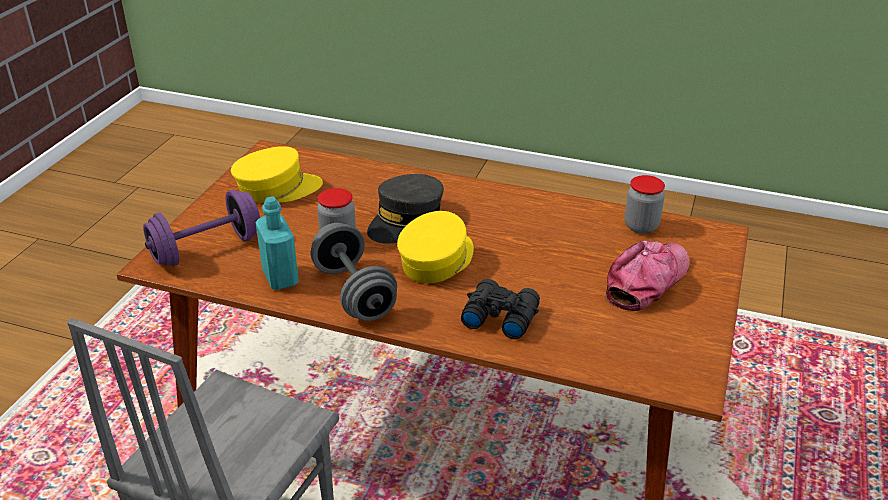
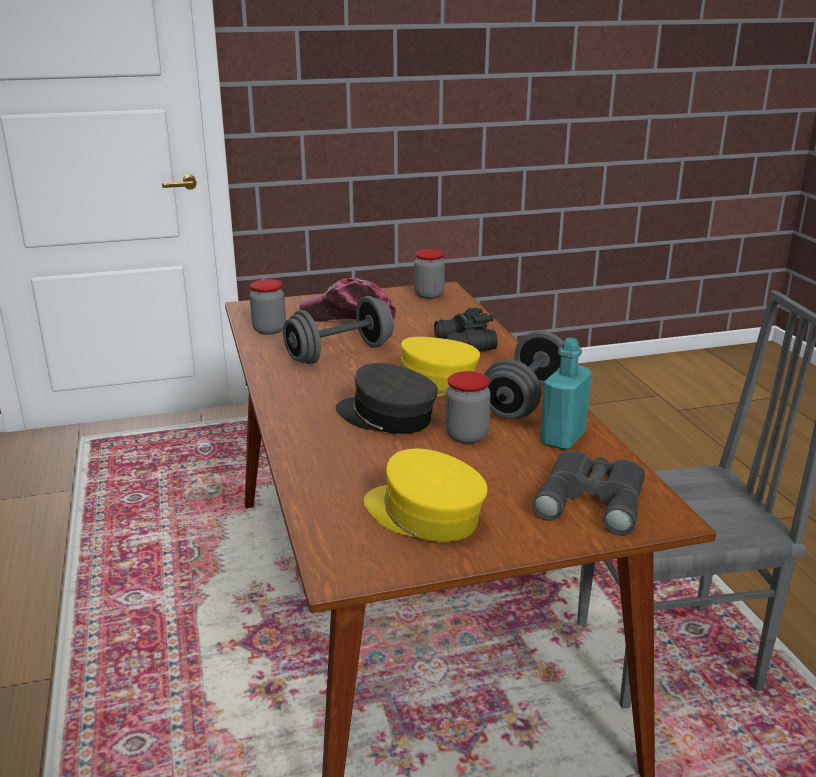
camera: 125 degrees left, 10 degrees down
(207, 249) = (592, 498): purple dumbbell -> grey binoculars
(406, 220) = (386, 417): grey cap -> grey cap turned 150 degrees counterclockwise
(547, 242) = (340, 353): none -> grey dumbbell
(675, 363) = (429, 295): none -> jar

